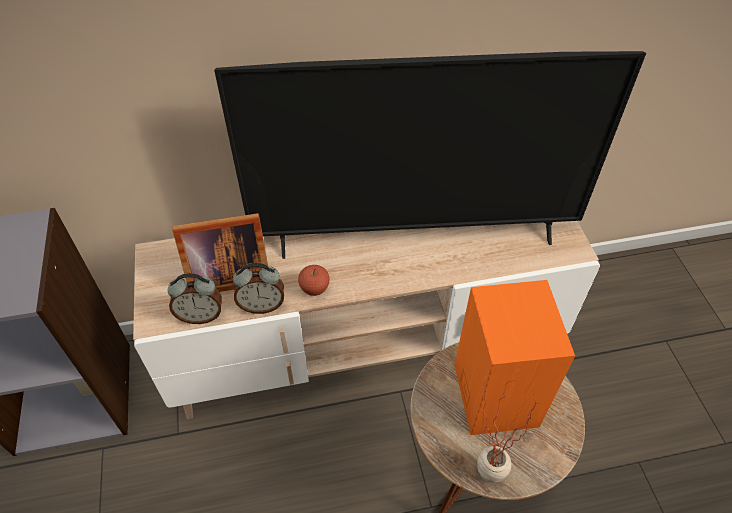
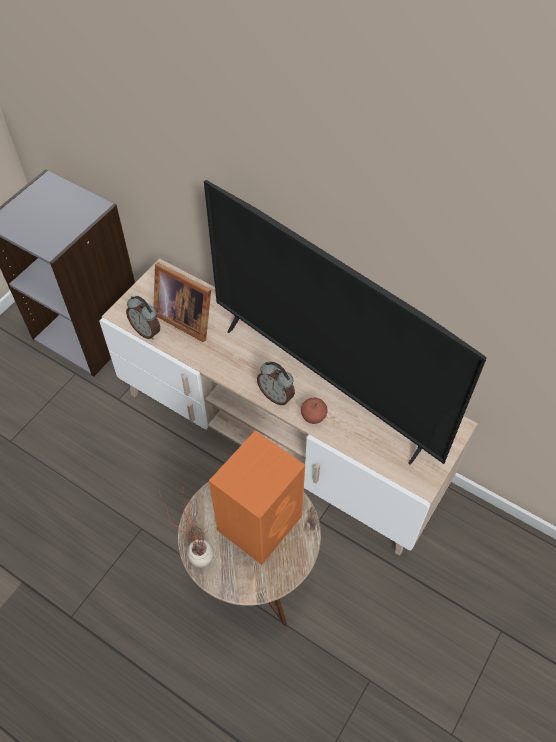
camera: 45 degrees right, 5 degrees up
(262, 305) = (184, 352): alarm clock -> alarm clock (276, 396)
(314, 289) = (223, 366): apple -> apple (313, 417)

